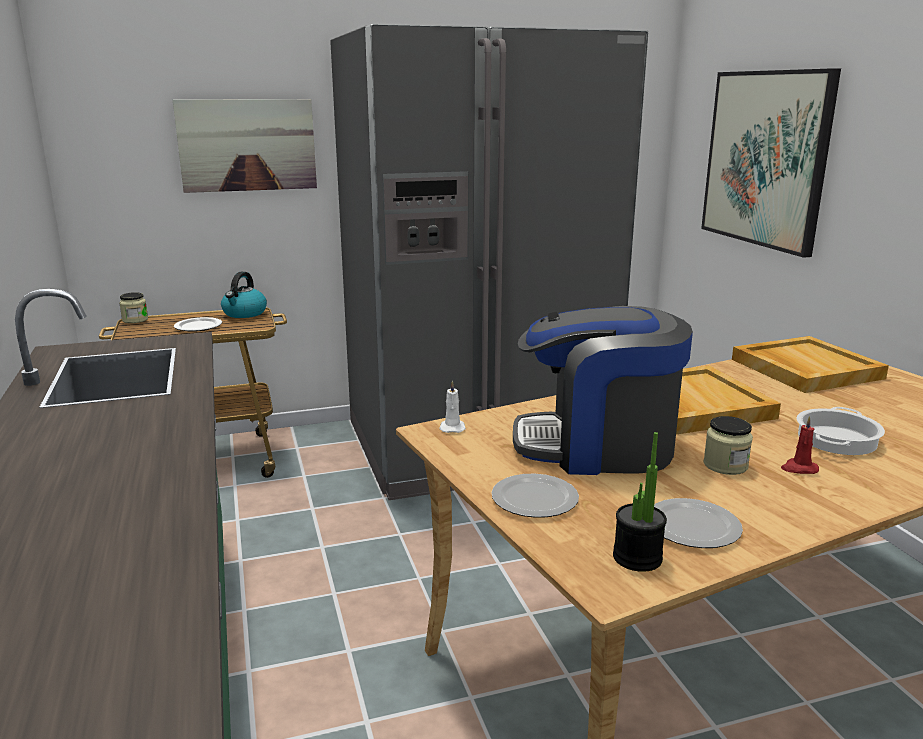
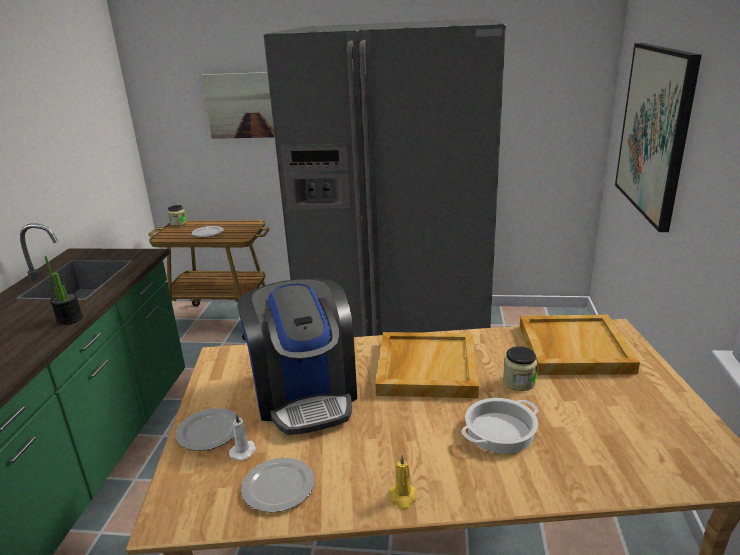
camera: 25 degrees right, 5 degrees up
(244, 313) = (244, 225): kettle -> none
(452, 428) = (234, 355): white candle -> white candle (243, 451)
(597, 447) = (305, 394): coffee machine -> coffee machine turned 135 degrees counterclockwise
(637, 558) = (209, 502): potted plant -> potted plant (69, 319)
(725, 465) = (375, 435): jar -> jar (519, 382)
(799, 469) = (428, 454): red candle -> none
(828, 506) = (403, 497): none -> yellow candle

